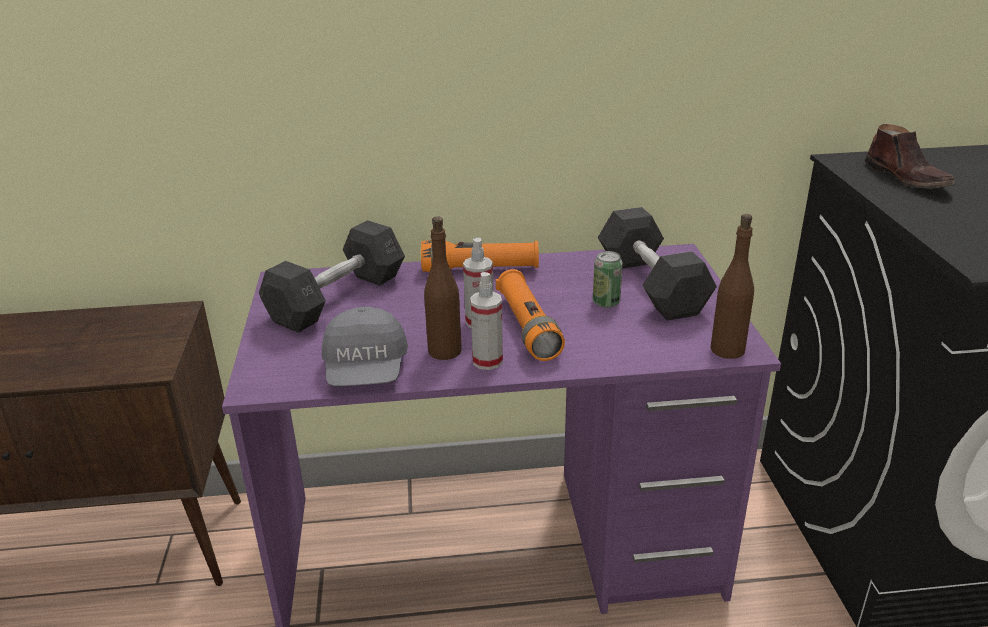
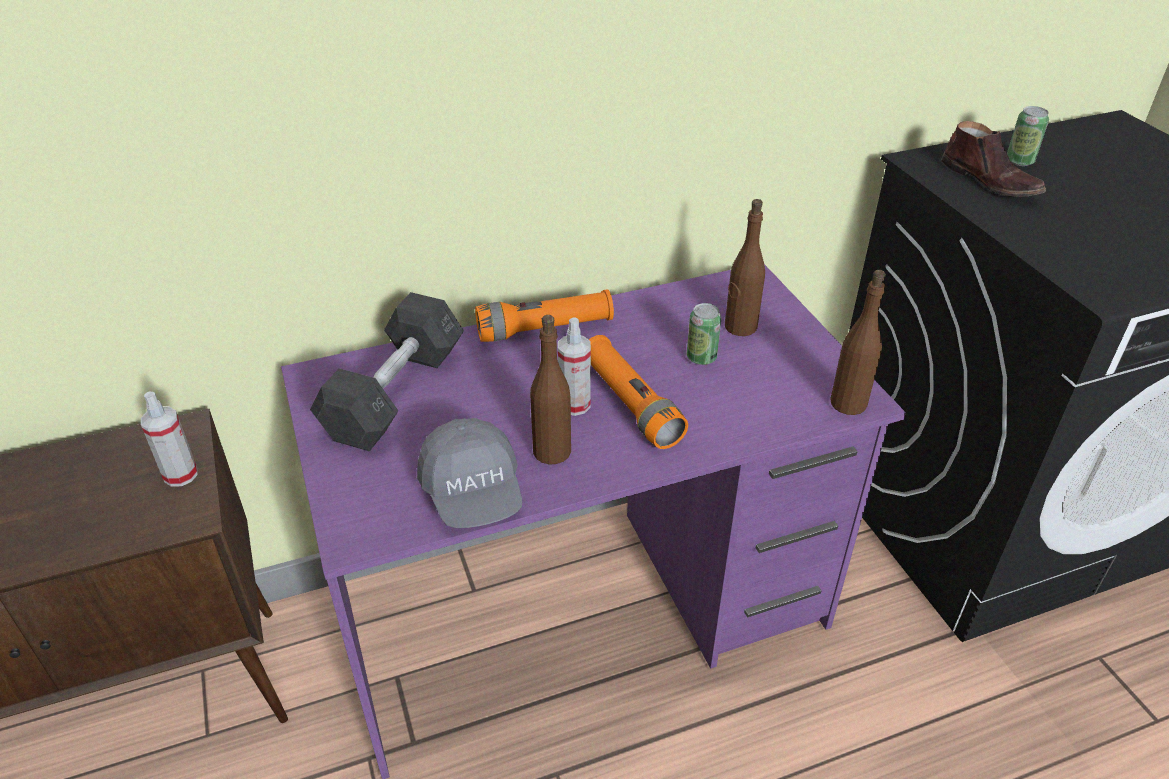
camera: 15 degrees left, 10 degrees up
(487, 361) = (605, 458): spray bottle -> spray bottle (180, 475)
(651, 285) = (740, 327): grey dumbbell -> brown bottle
(944, 167) = (1019, 161): none -> can

